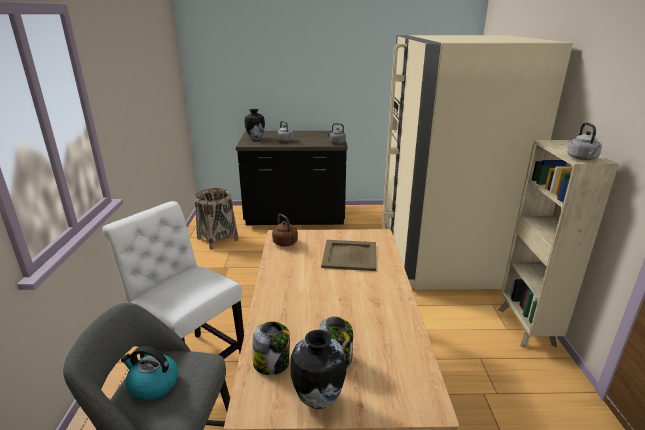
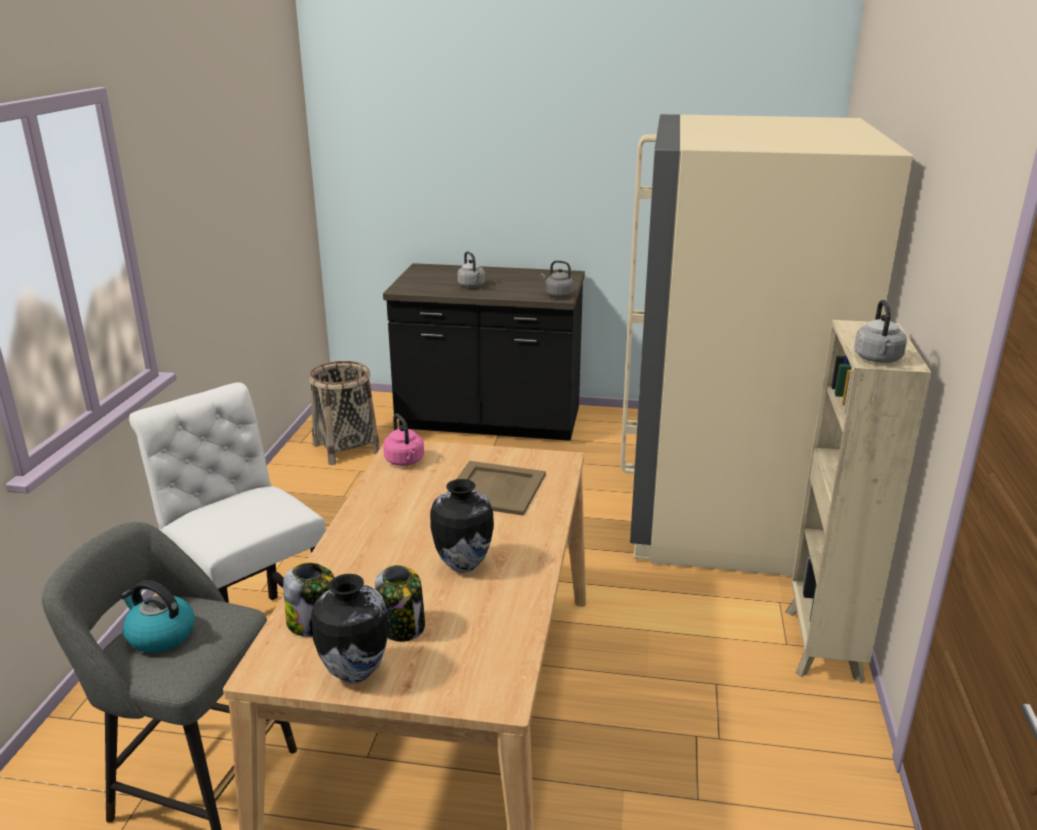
camera: 10 degrees right, 0 degrees up
(255, 139) = (422, 279): vase -> vase (462, 565)
(286, 243) = (405, 461): brown kettle -> pink kettle

